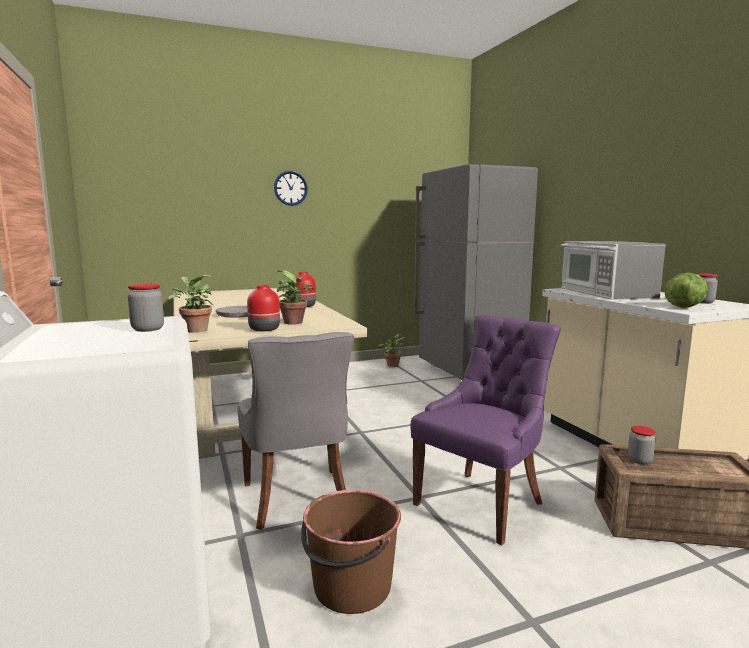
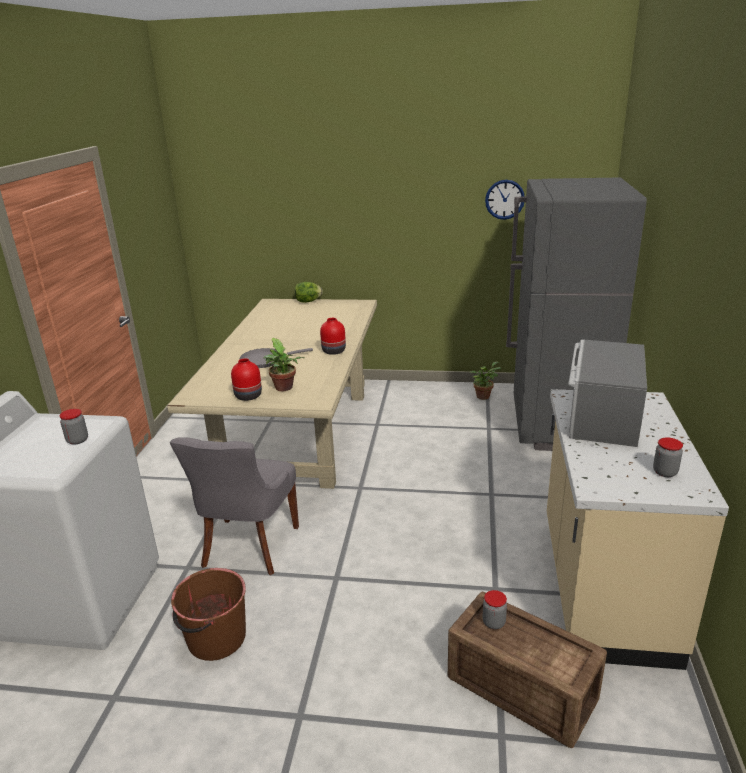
camera: 30 degrees right, 15 degrees up
(194, 330) = (199, 386): potted plant -> none
(290, 188) = (377, 192): wall clock -> wall clock (504, 199)
(482, 503) = (379, 602): purple chair -> none
(684, 307) = (612, 479): lettuce -> lettuce (308, 301)

